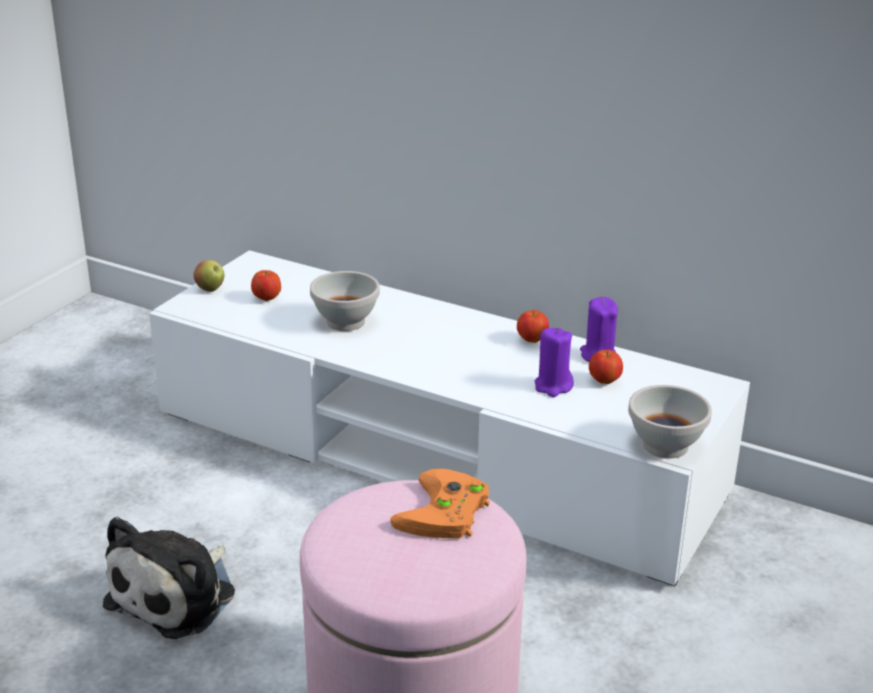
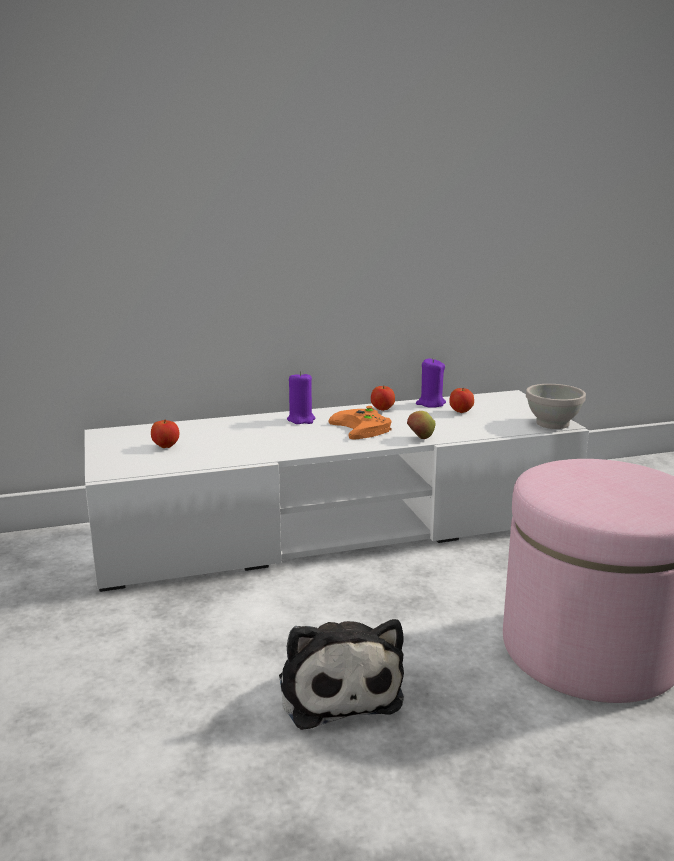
camera: 45 degrees left, 10 degrees down
(210, 289) = (107, 456): apple -> apple (420, 438)
(346, 321) = (253, 438): white bowl -> none
(445, 514) = (595, 469): orange game controller -> orange game controller (364, 428)
(553, 386) = (443, 422): purple candle -> purple candle (301, 419)

